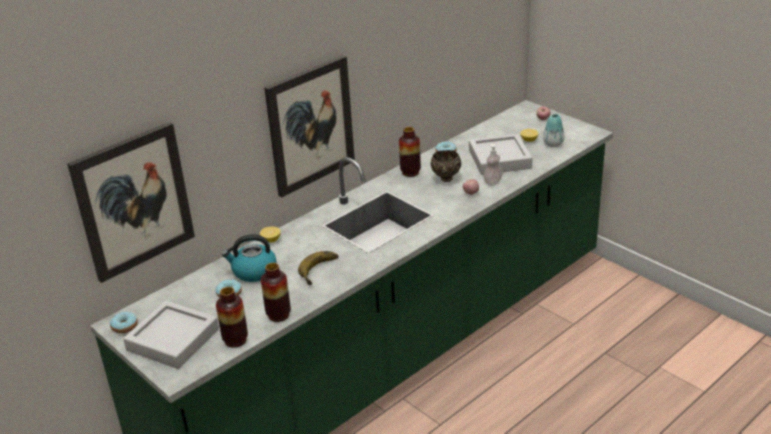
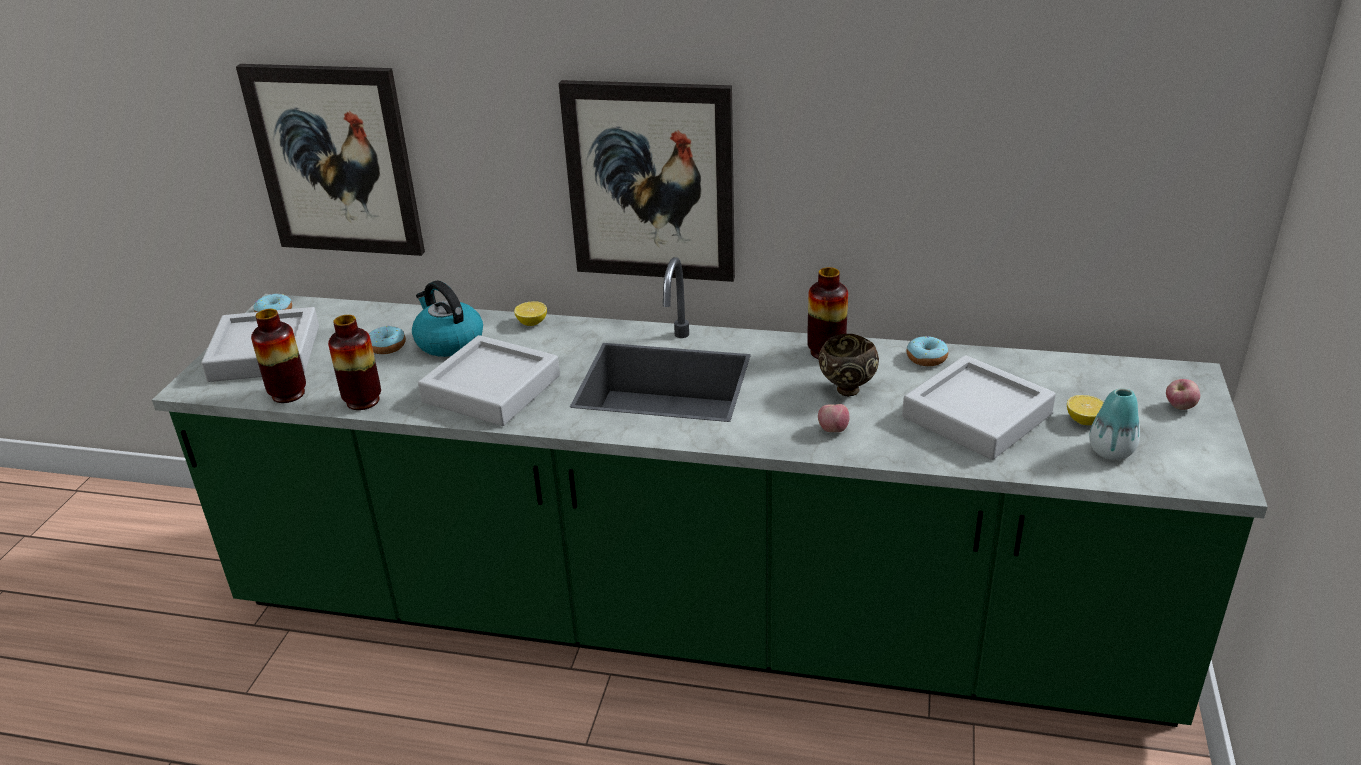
camera: 55 degrees right, 0 degrees up
(321, 271) = (491, 389): banana -> grey tray
(492, 182) = (894, 437): soap dispenser -> none

